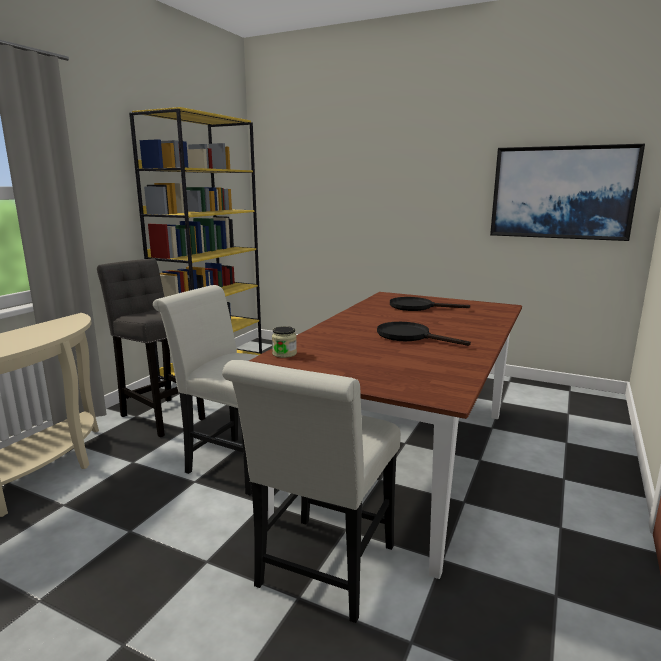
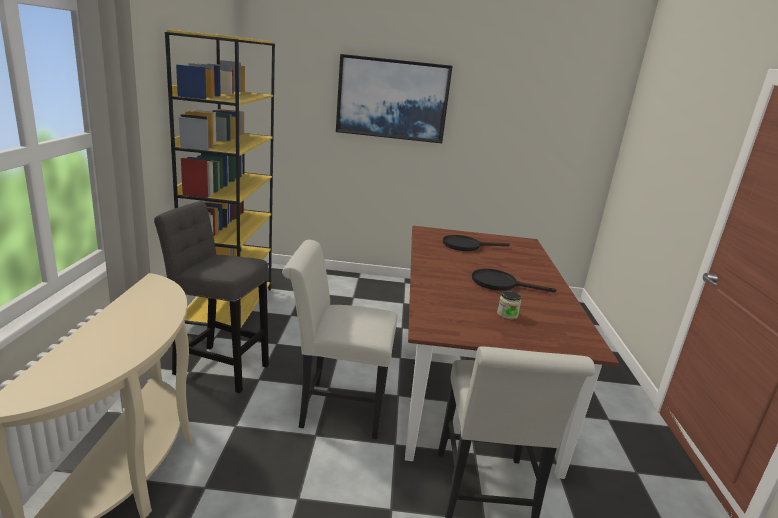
camera: 25 degrees left, 5 degrees up
(284, 354) = (430, 315): jar -> jar (507, 314)
(561, 192) = (549, 138): picture -> picture (392, 99)

